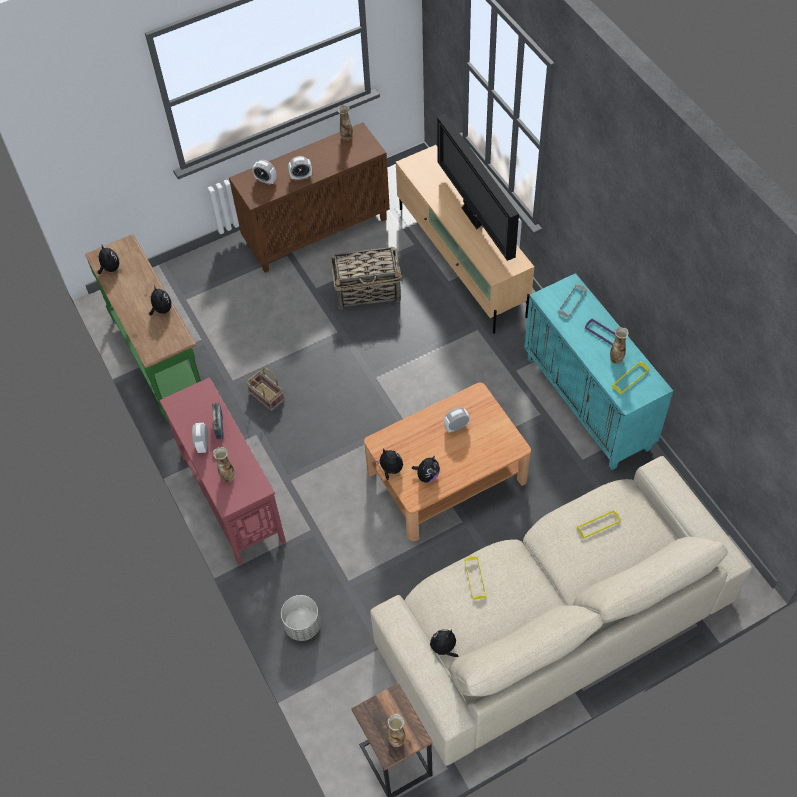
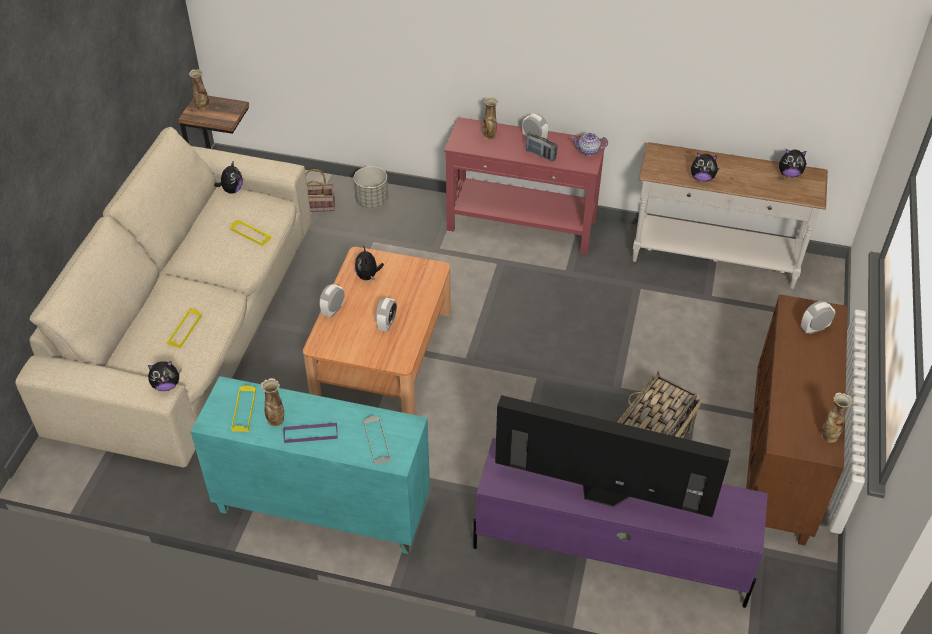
camera: 130 degrees right, 10 degrees down
(160, 359) = (714, 260): green console table -> white console table
(185, 400) = (588, 151): none -> teapot
(265, 396) = (599, 297): basket -> basket (318, 205)
(301, 177) = (793, 357): alarm clock -> alarm clock (333, 310)
(390, 470) = (401, 260): plush toy -> plush toy (166, 385)
(461, 262) = (609, 552): beige tv stand -> purple tv stand

